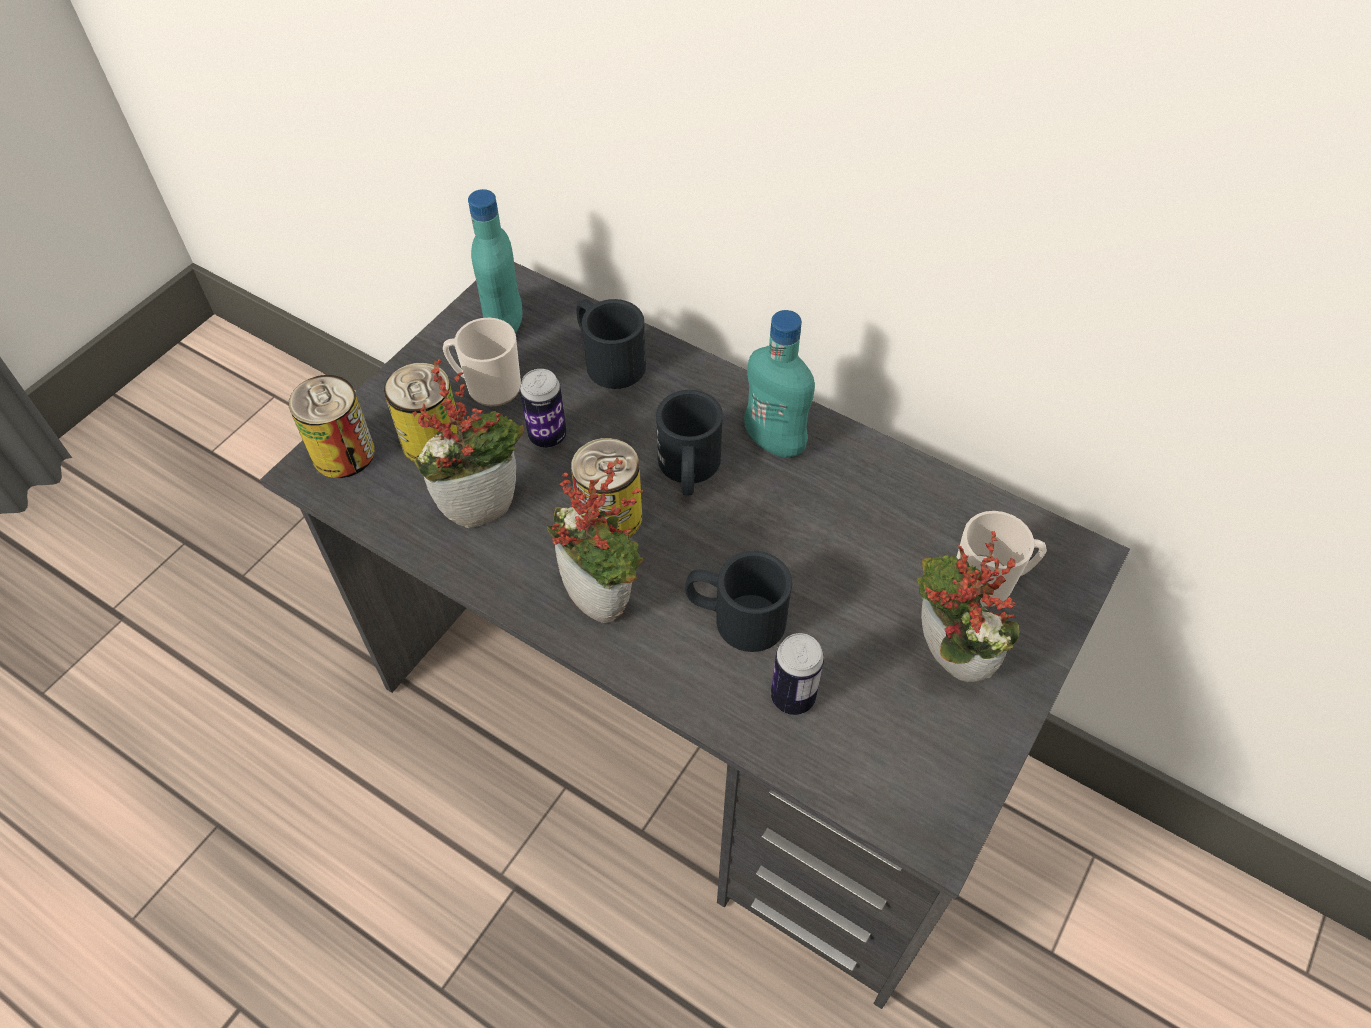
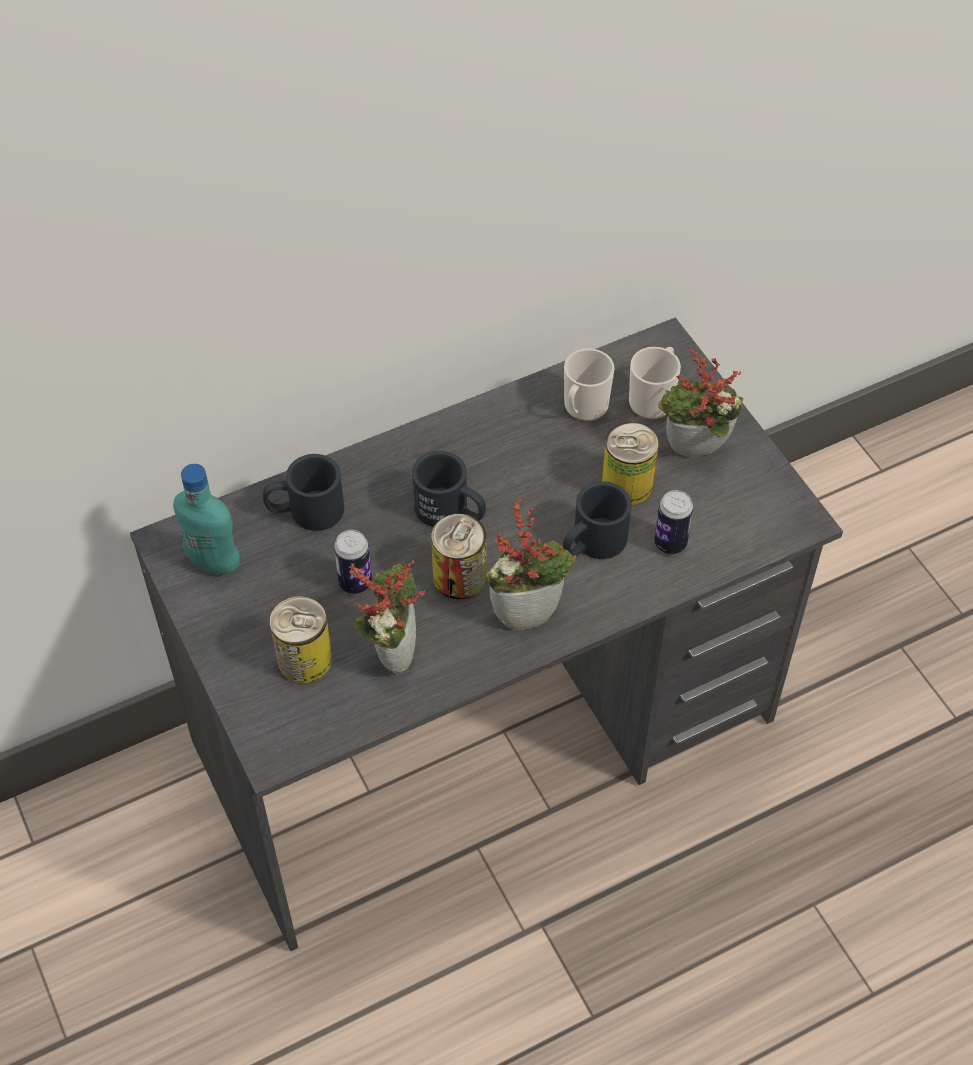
camera: 60 degrees left, 0 degrees up
(343, 453) = (272, 725): can -> can (627, 485)
(488, 386) = (274, 600): mug -> mug (583, 408)
(774, 442) = (461, 450): turquoise bottle -> none

